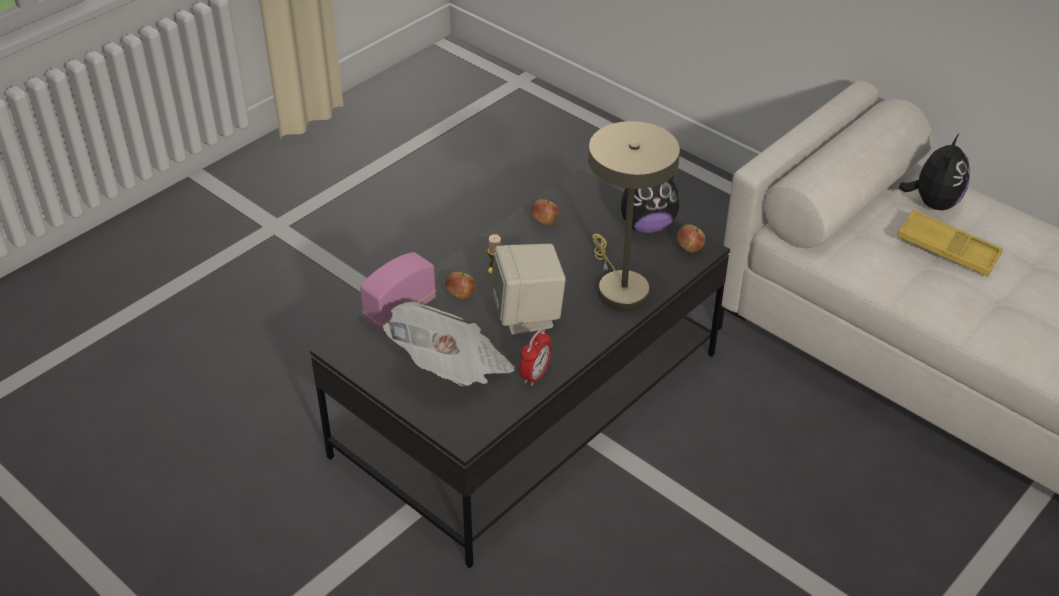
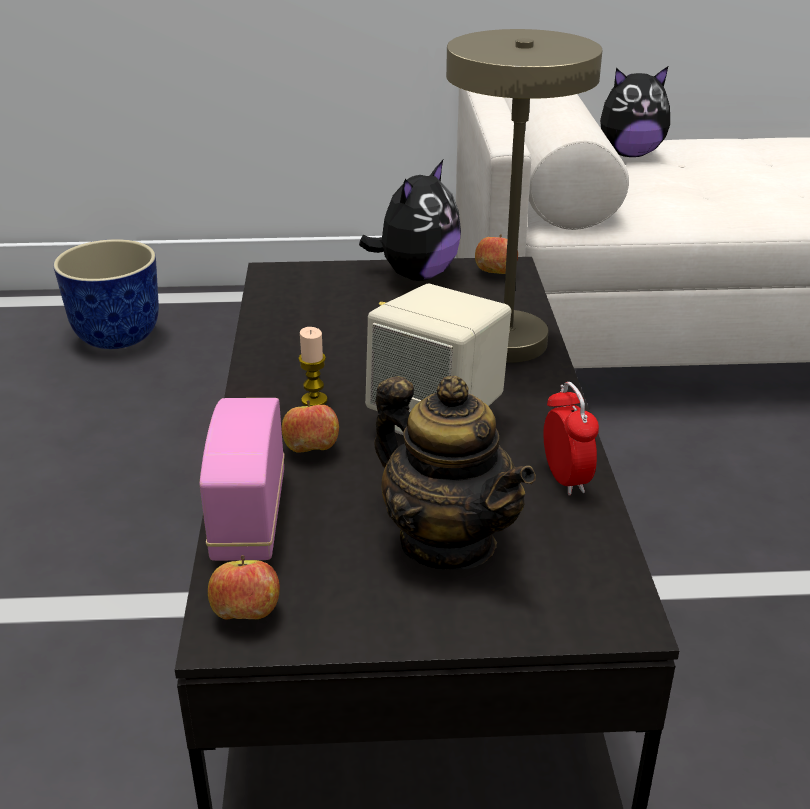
camera: 45 degrees left, 10 degrees down
(451, 368) = (447, 541): newspaper -> teapot
(544, 222) = (292, 324): apple -> apple (246, 614)
(581, 157) = (119, 336): none -> planter
(933, 203) = (629, 154): plush toy -> plush toy turned 105 degrees clockwise
(947, 249) = (706, 174): yellow tray -> none

